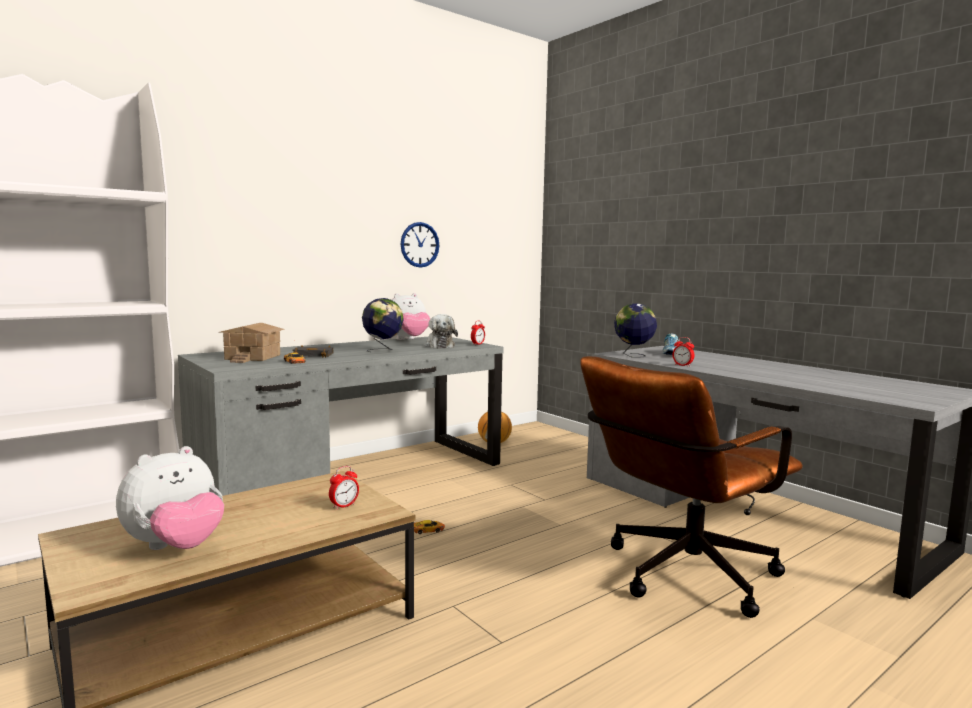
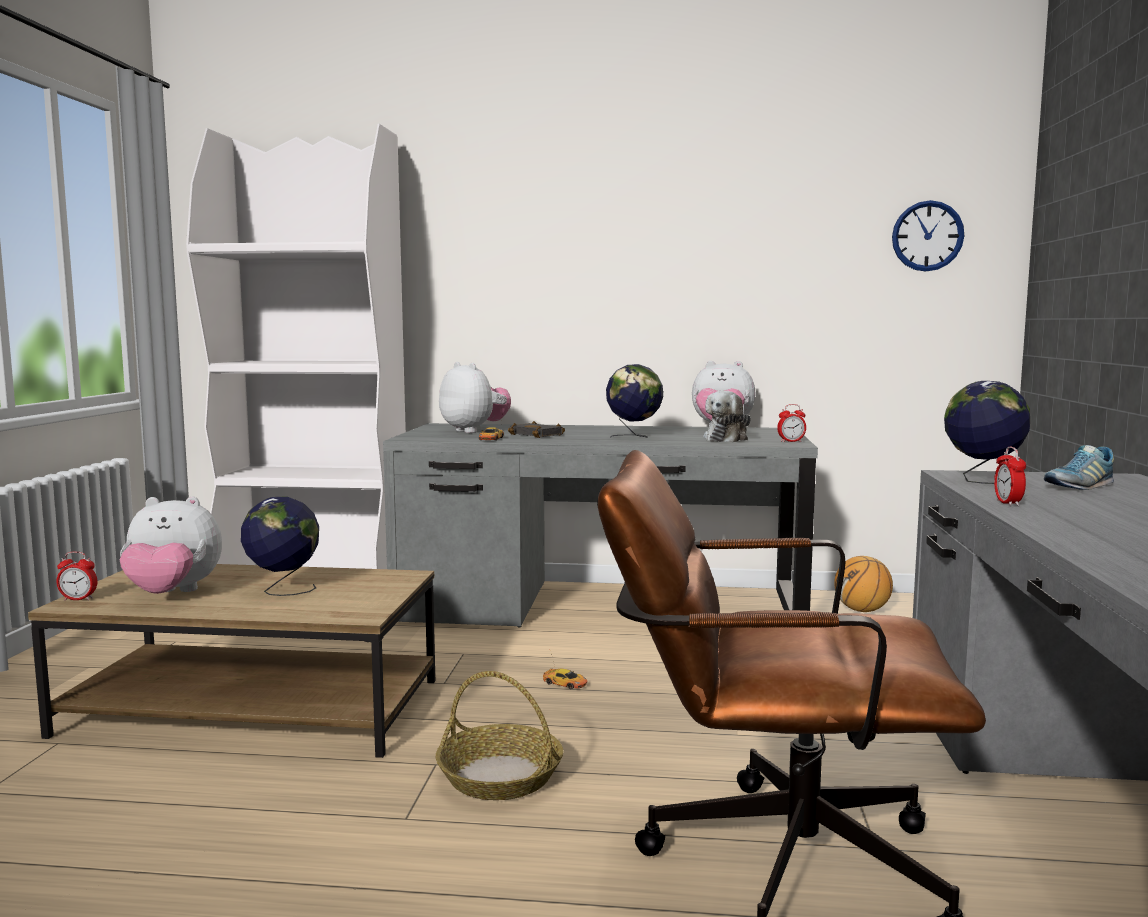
camera: 45 degrees right, 0 degrees up
(252, 357) = (474, 431): toy house -> plush toy
(271, 514) = (283, 590): none -> globe
(344, 506) = (347, 600): alarm clock -> alarm clock (78, 599)
(419, 244) = (762, 289): wall clock -> wall clock (927, 236)
(500, 595) = (499, 776): none -> basket

